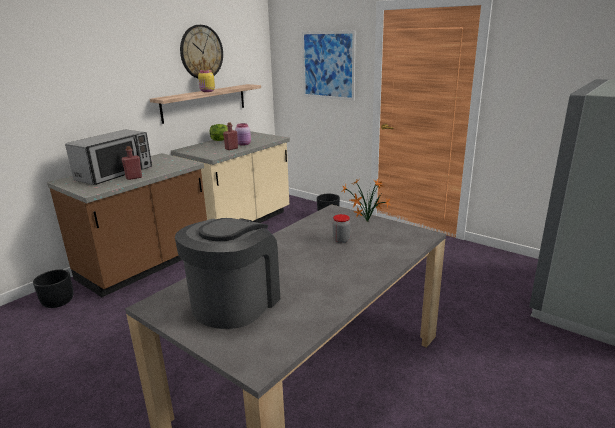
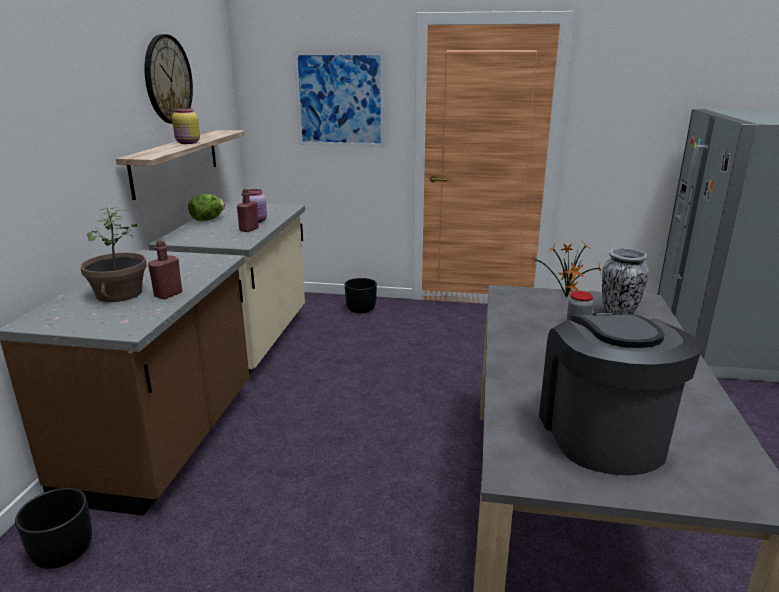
camera: 30 degrees left, 0 degrees up
(115, 174) = (119, 294): microwave -> potted plant
(384, 239) = (618, 314): none -> vase

